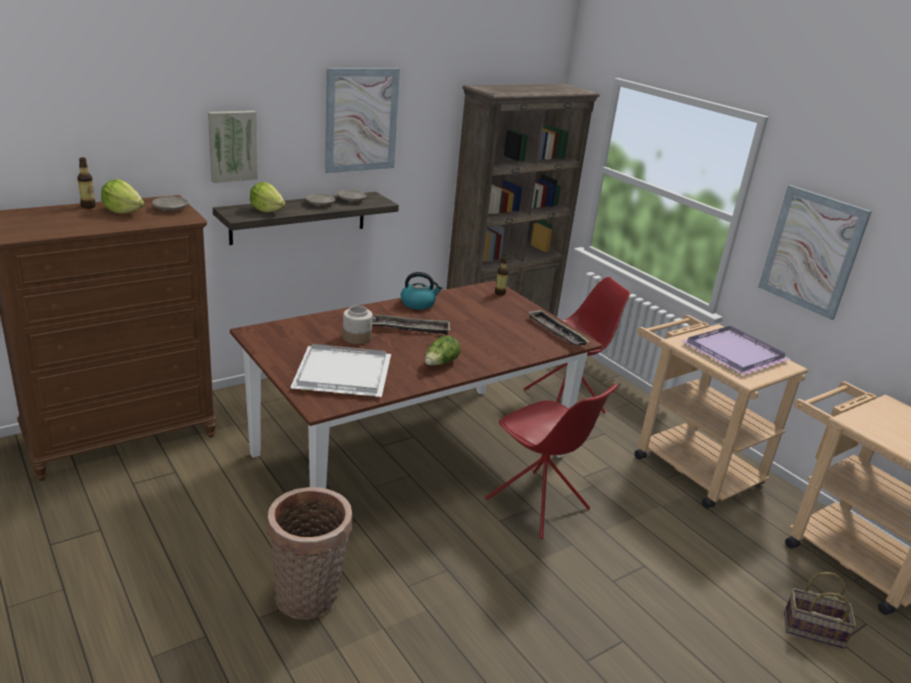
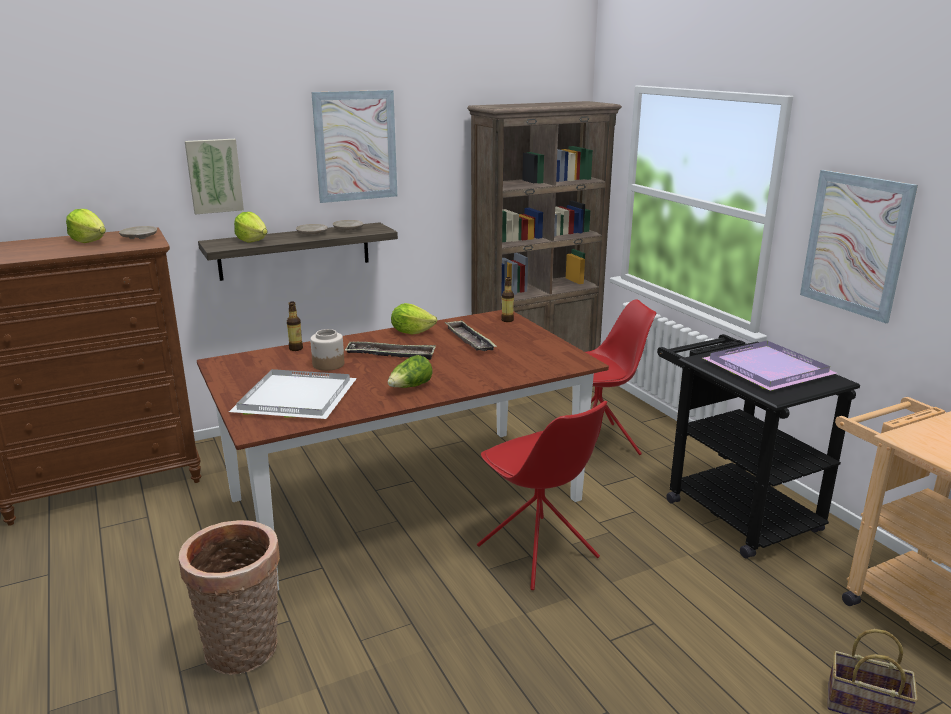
camera: 10 degrees right, 5 degrees down
(88, 206) = (58, 239): bottle -> bottle (296, 348)
(418, 303) = (411, 332): kettle -> lettuce
(556, 332) = (558, 354): tray -> tray (469, 340)
(688, 464) = (732, 509): beige cart -> black cart

